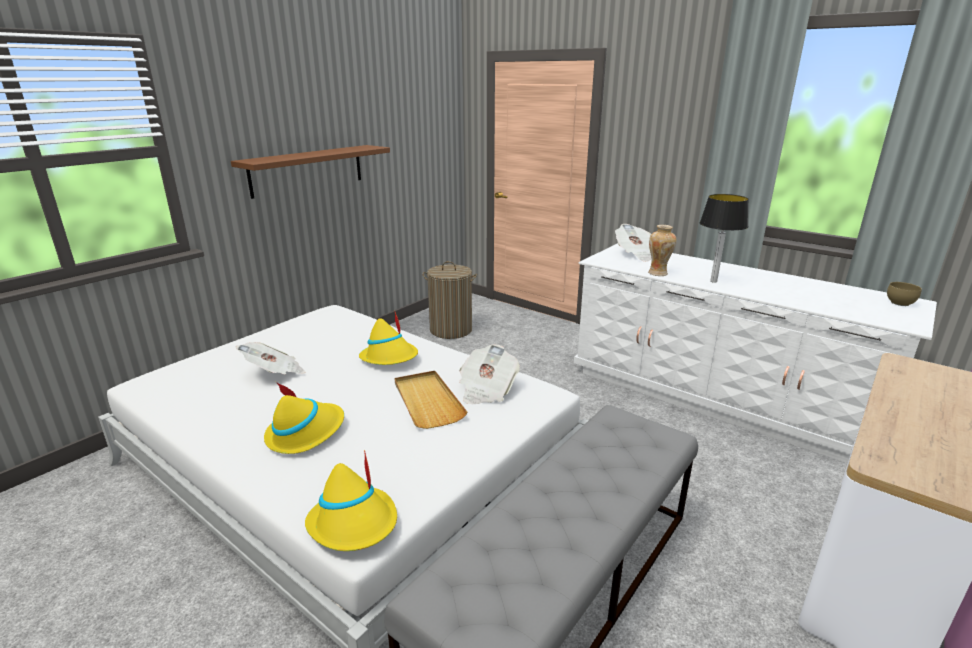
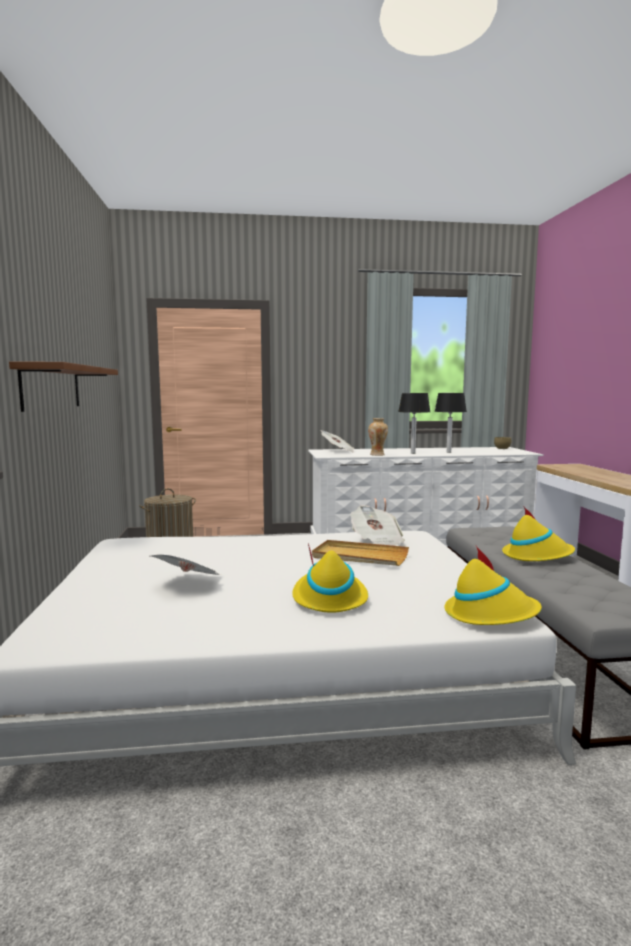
camera: 45 degrees left, 15 degrees down
(390, 358) = (264, 548): yellow hat -> yellow hat (537, 556)
(771, 291) = (448, 452): none -> table lamp

